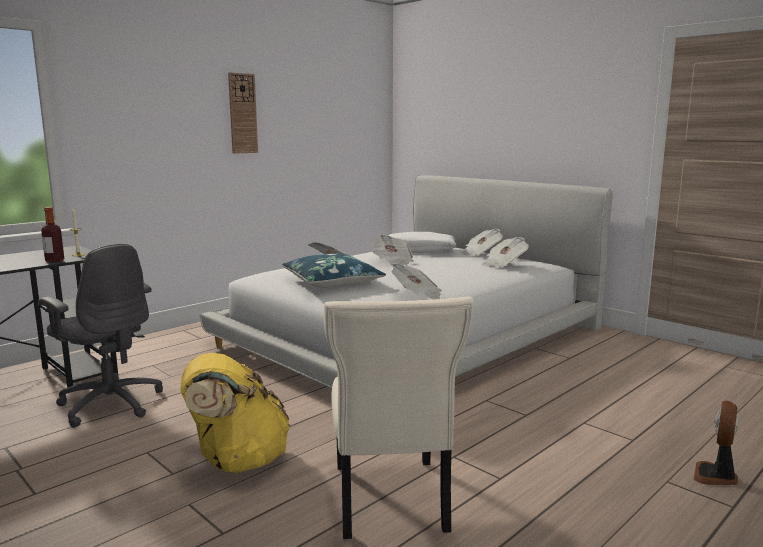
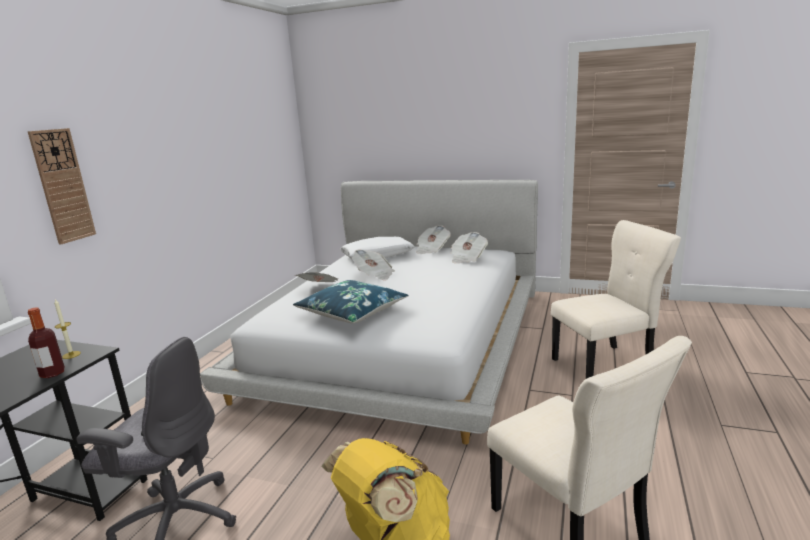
camera: 25 degrees left, 5 degrees up
(242, 113) = (178, 142): wall clock -> wall clock (62, 186)
(417, 296) = (449, 310): newspaper -> none
(600, 402) = (606, 365): none -> beige chair
(716, 476) = (741, 409): fan -> none

